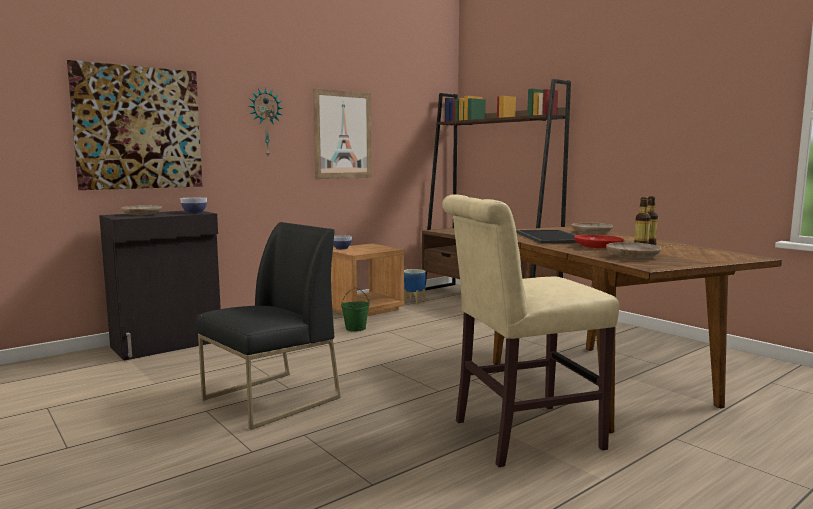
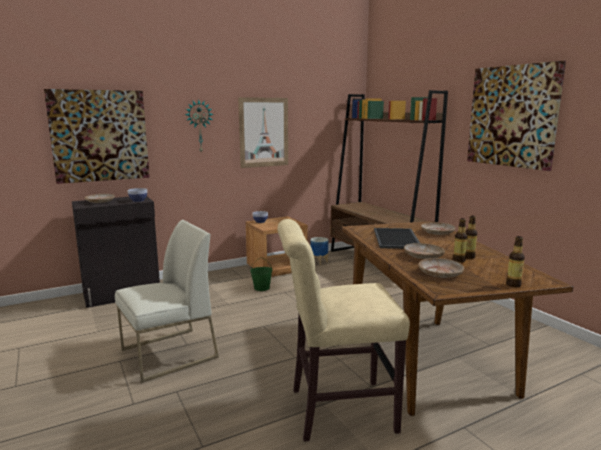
camera: 10 degrees right, 5 degrees up
(271, 399) = (168, 354): black chair -> white chair
(597, 247) = (423, 256): red plate -> beige plate
(653, 104) = (512, 116): none -> picture
(720, 260) = (513, 285): none -> bottle

